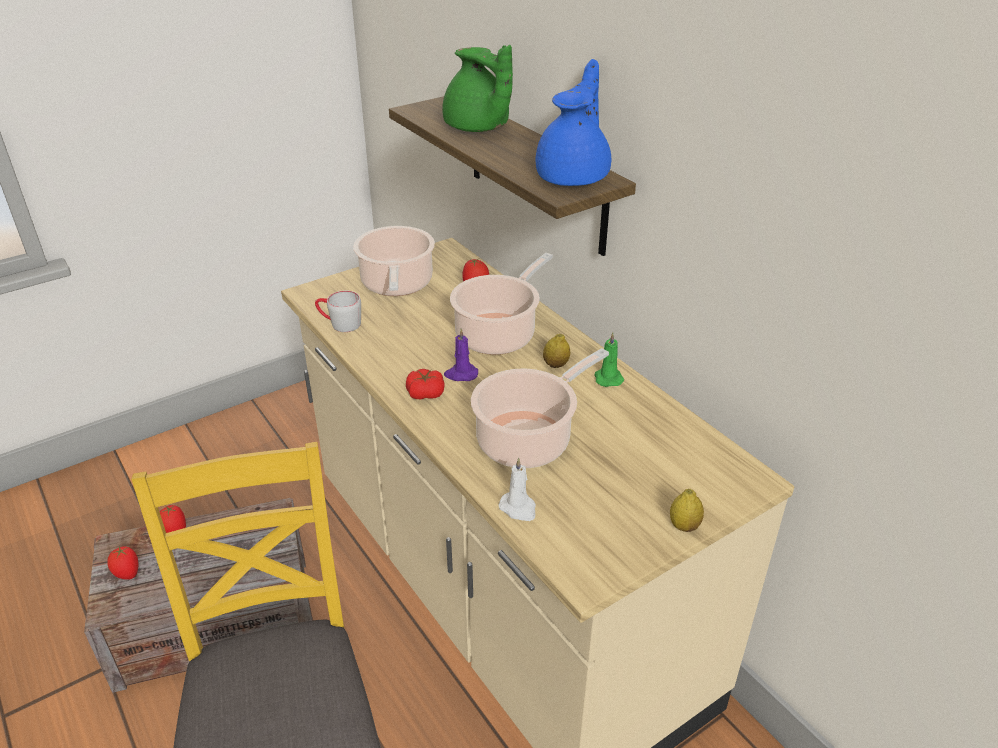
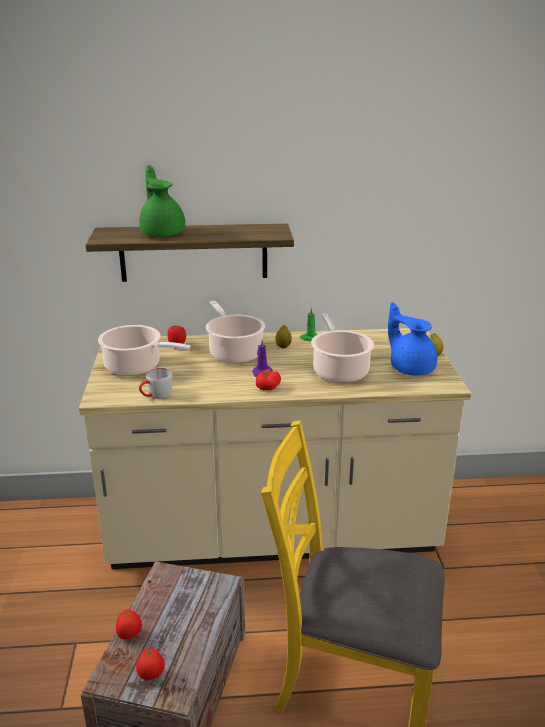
camera: 60 degrees left, 10 degrees down
(478, 128) = (163, 233): green teapot -> green teapot turned 105 degrees counterclockwise
(519, 508) = (391, 387): white candle -> none
(574, 176) = (263, 230): blue teapot -> blue teapot (410, 368)

